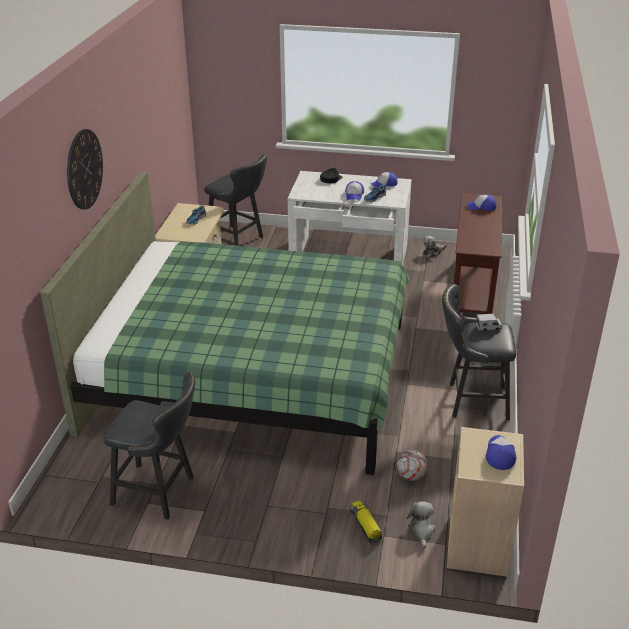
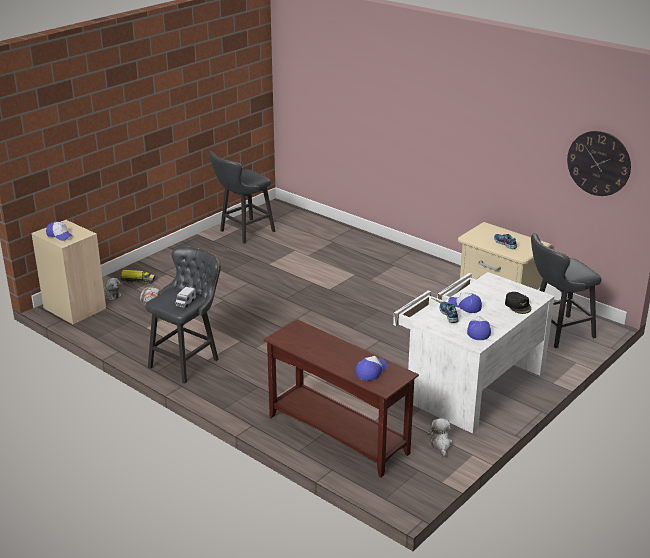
camera: 120 degrees right, 5 degrees down
(84, 169) = (406, 87): wall clock -> wall clock (598, 163)
(251, 375) = (323, 284): green bed -> none

